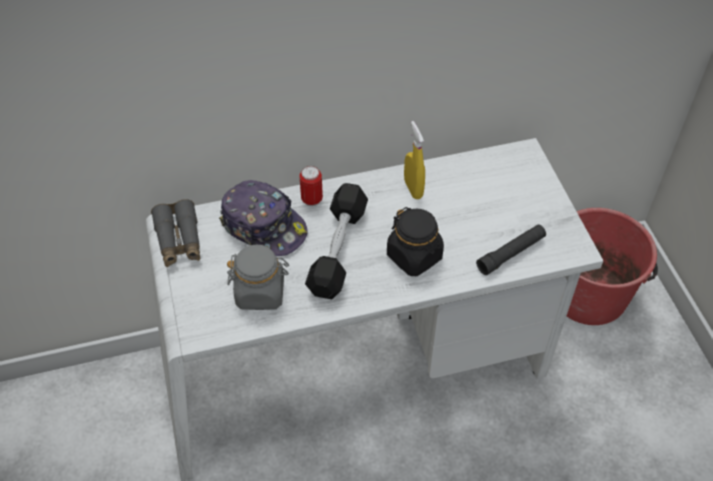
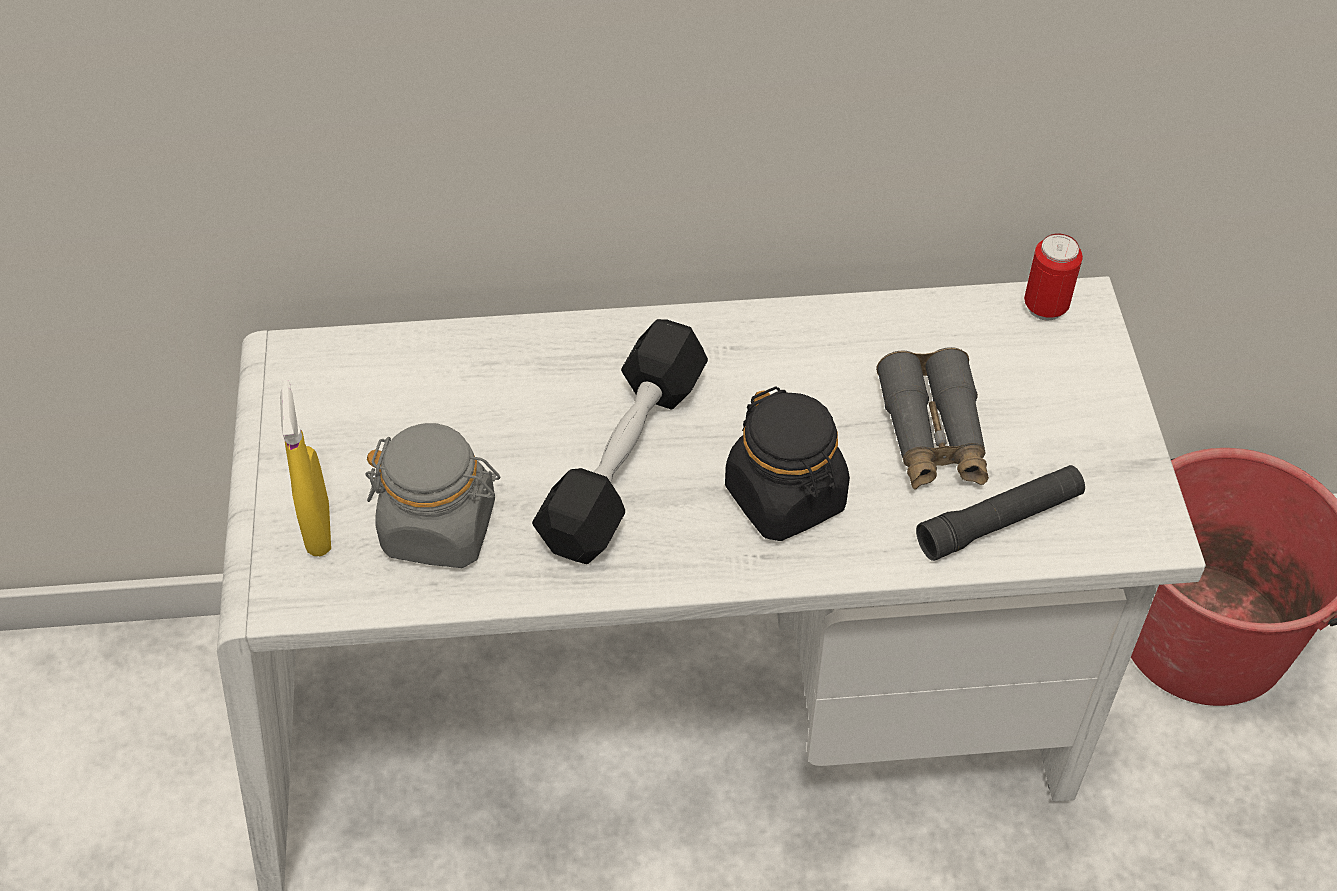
camera: 10 degrees right, 0 degrees up
(179, 240) = (297, 394): grey binoculars -> grey binoculars (933, 434)
(264, 226) = (480, 389): cap -> none
(312, 199) = (593, 346): can -> can (1045, 307)
(413, 189) = (815, 352): yellow spray bottle -> yellow spray bottle (318, 529)

